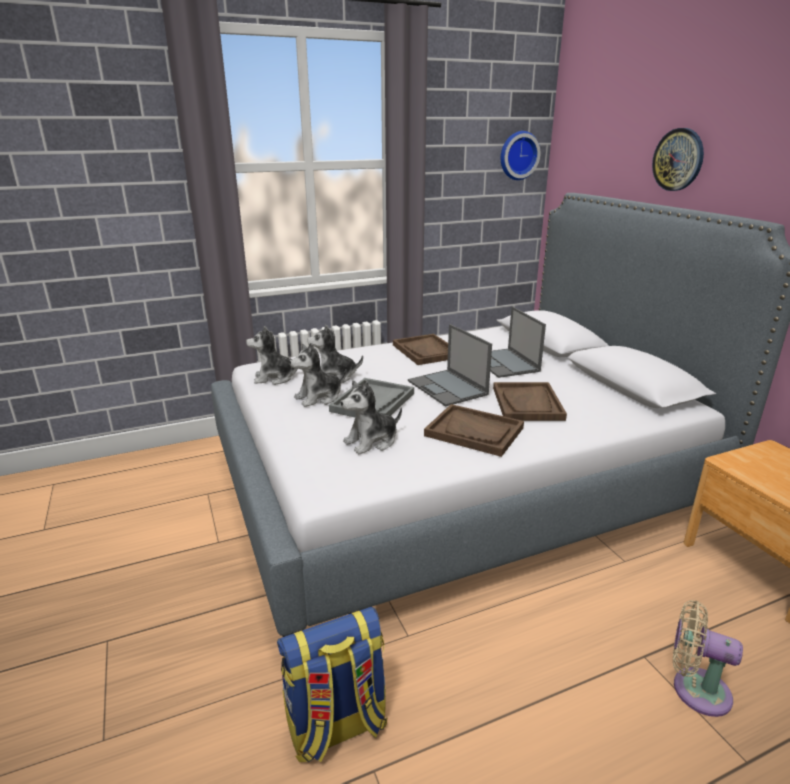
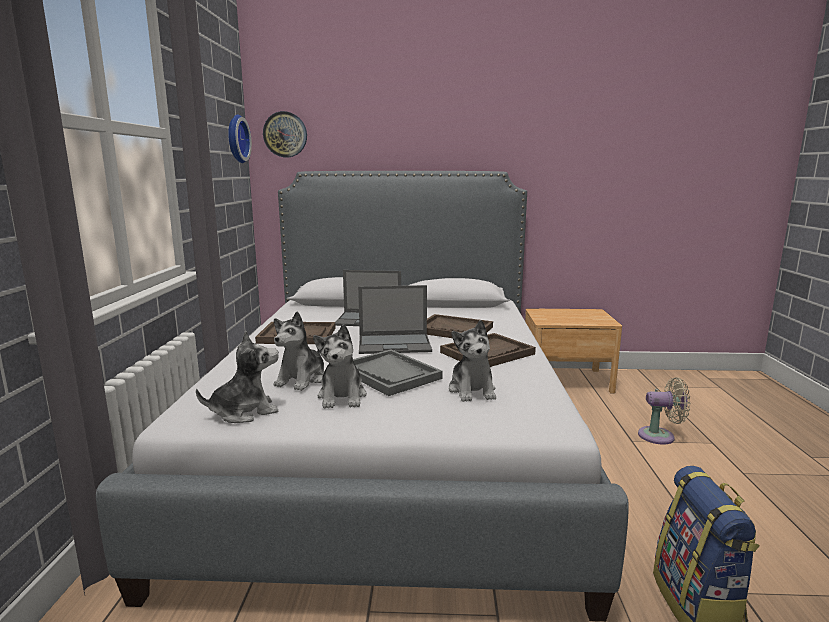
camera: 65 degrees left, 10 degrees down
(275, 378) = (244, 412): plush toy -> plush toy turned 135 degrees counterclockwise
(678, 159) = (405, 138): wall clock -> wall clock (285, 134)
(695, 689) = (660, 436): beige fan -> beige fan turned 135 degrees counterclockwise

